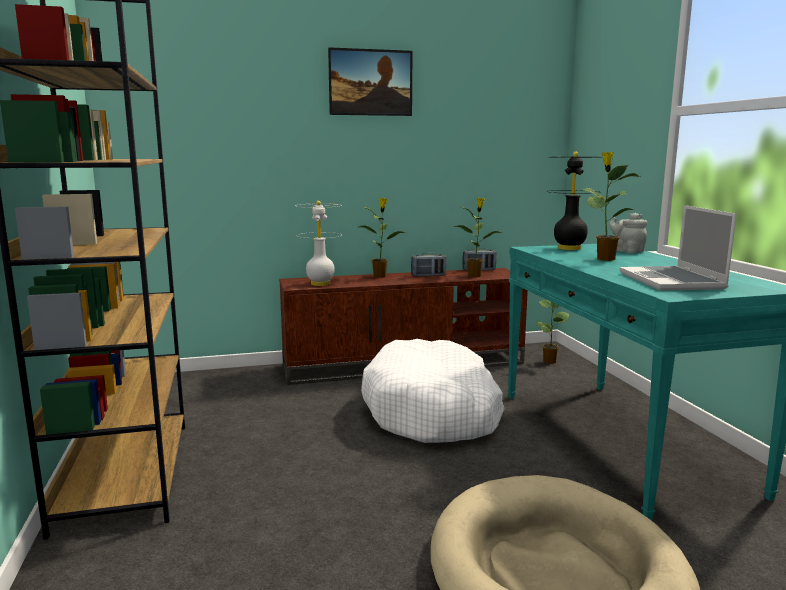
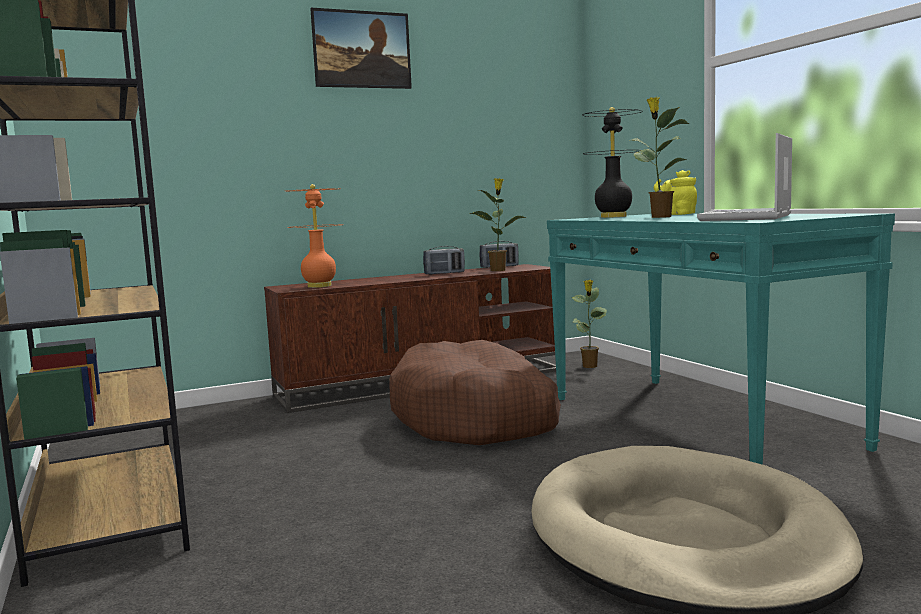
camera: 10 degrees left, 5 degrees down
(320, 283) = (319, 286): white table lamp -> orange table lamp
(380, 276) = (388, 277): potted plant -> none
(433, 411) = (476, 418): white dog bed -> brown dog bed
(627, 251) = (677, 214): grey teapot -> yellow teapot
(672, 281) = (747, 218): laptop -> laptop turned 45 degrees clockwise

